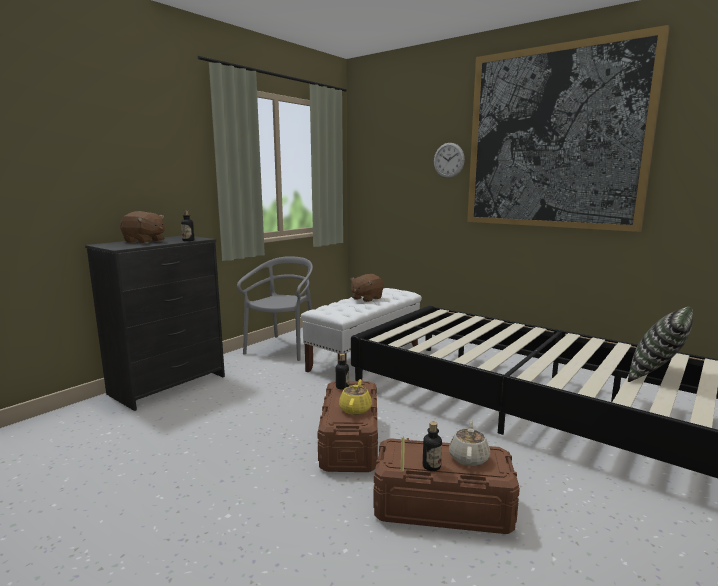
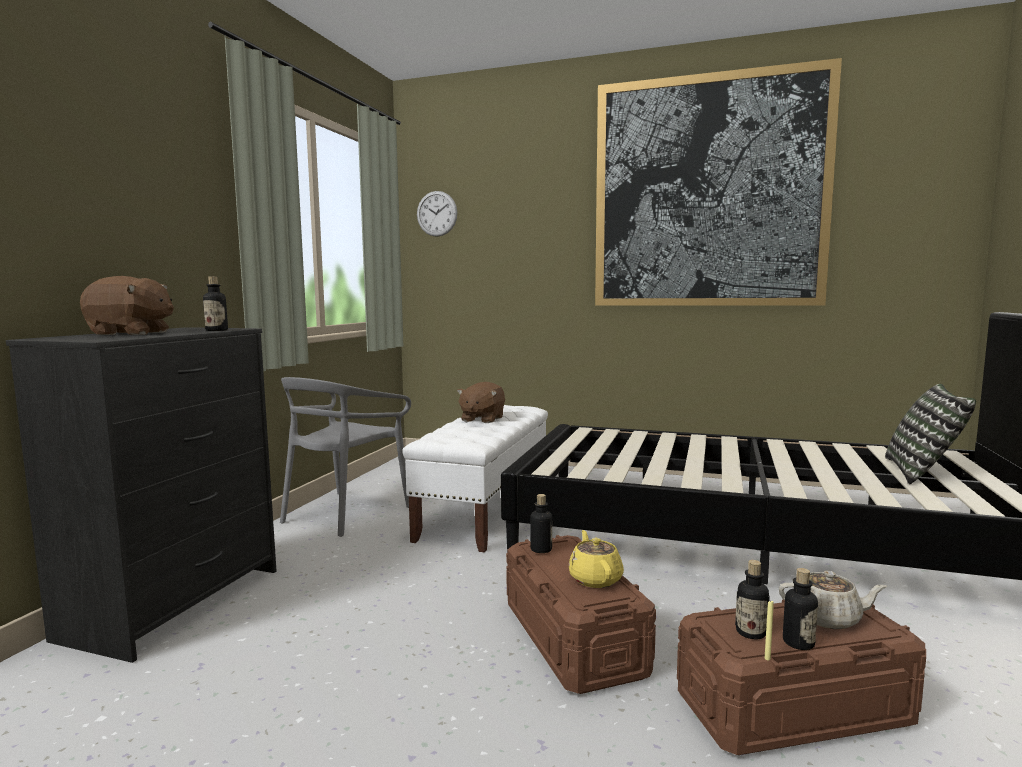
camera: 20 degrees left, 5 degrees down
(283, 348) = (345, 513): grey chair -> grey chair turned 150 degrees counterclockwise
(410, 455) = (751, 632): none -> bottle
(448, 160) = (561, 223): wall clock -> wall clock (437, 213)
(469, 457) = (828, 618): beige teapot -> beige teapot turned 105 degrees clockwise

